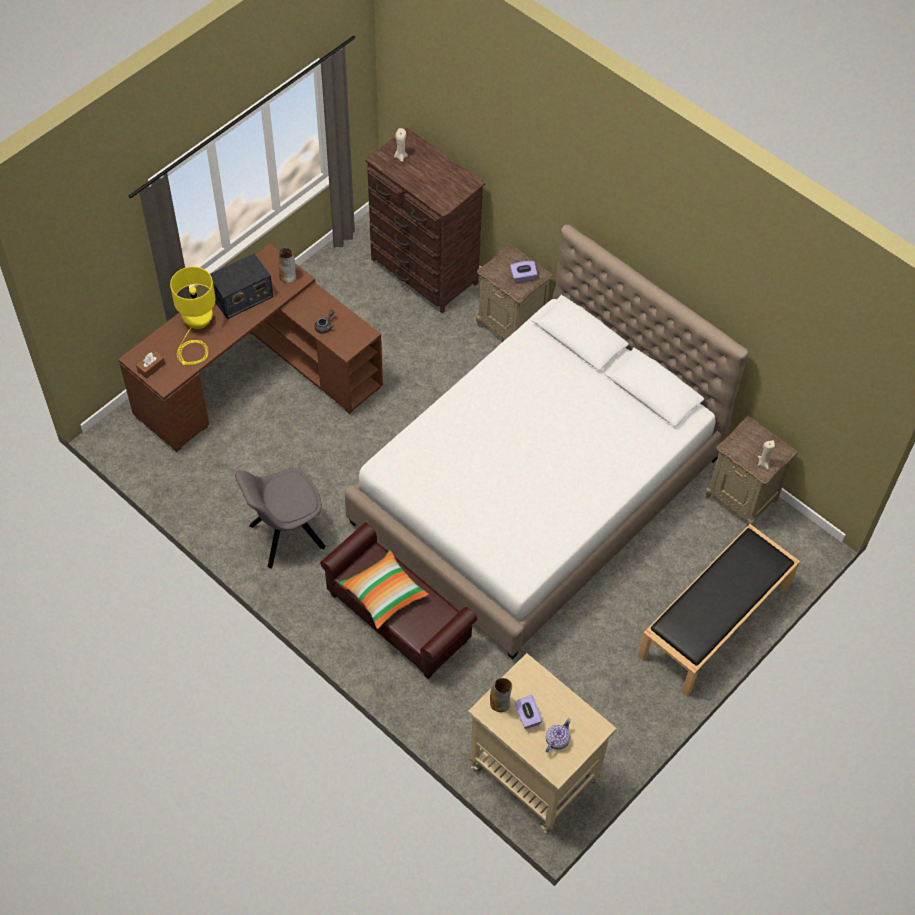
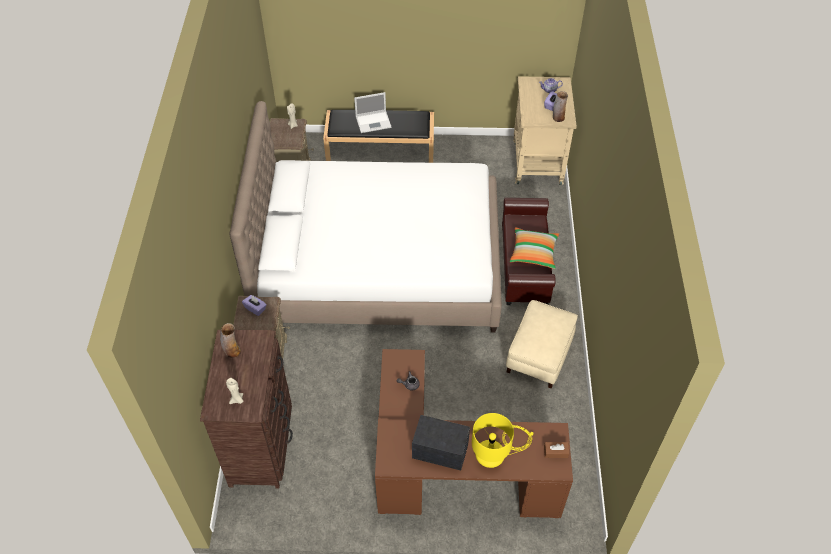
camera: 130 degrees left, 5 degrees down
(286, 536) = (539, 356): grey chair -> beige ottoman
(288, 276) = (393, 436): vase -> vase (232, 351)
(727, 586) = (374, 122): none -> laptop

